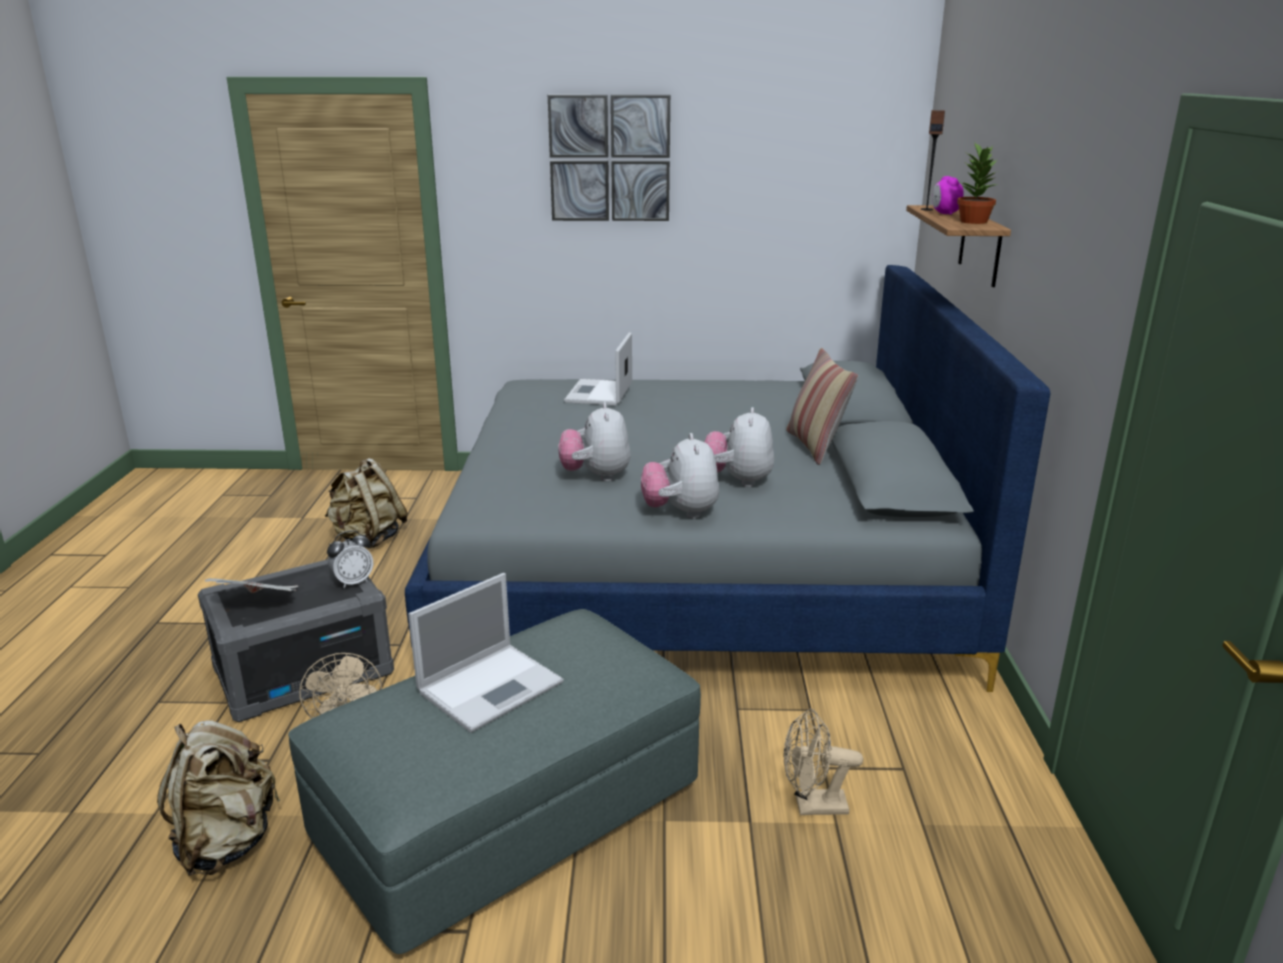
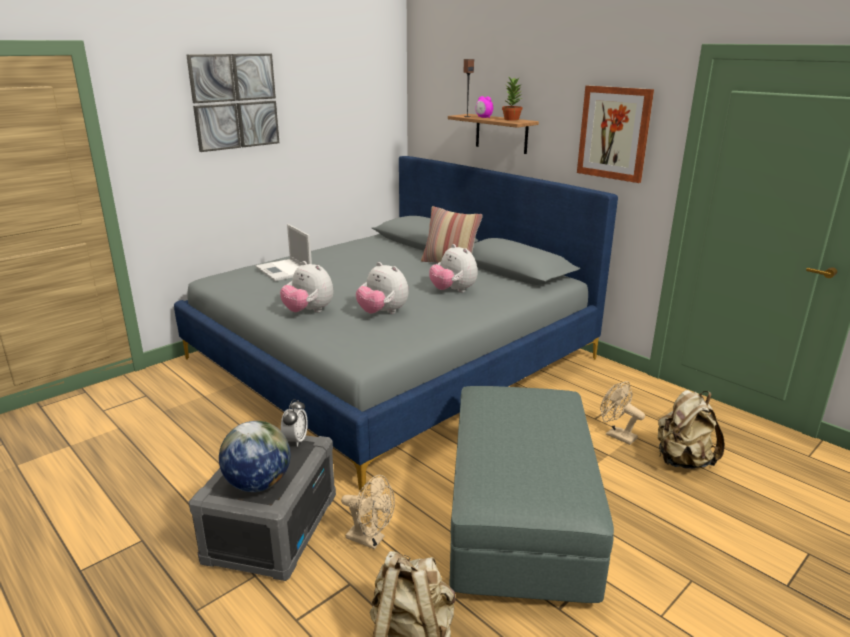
camera: 45 degrees left, 0 degrees up
(260, 604) = (258, 484): newspaper -> globe
(368, 539) = (159, 434): beige backpack -> beige backpack (682, 461)
(492, 686) = (516, 436): laptop -> none
(681, 512) = (462, 314): plush toy -> plush toy (308, 311)
(812, 806) = (616, 435): beige fan -> beige fan turned 90 degrees clockwise
(1072, 267) = (614, 133): none -> picture

